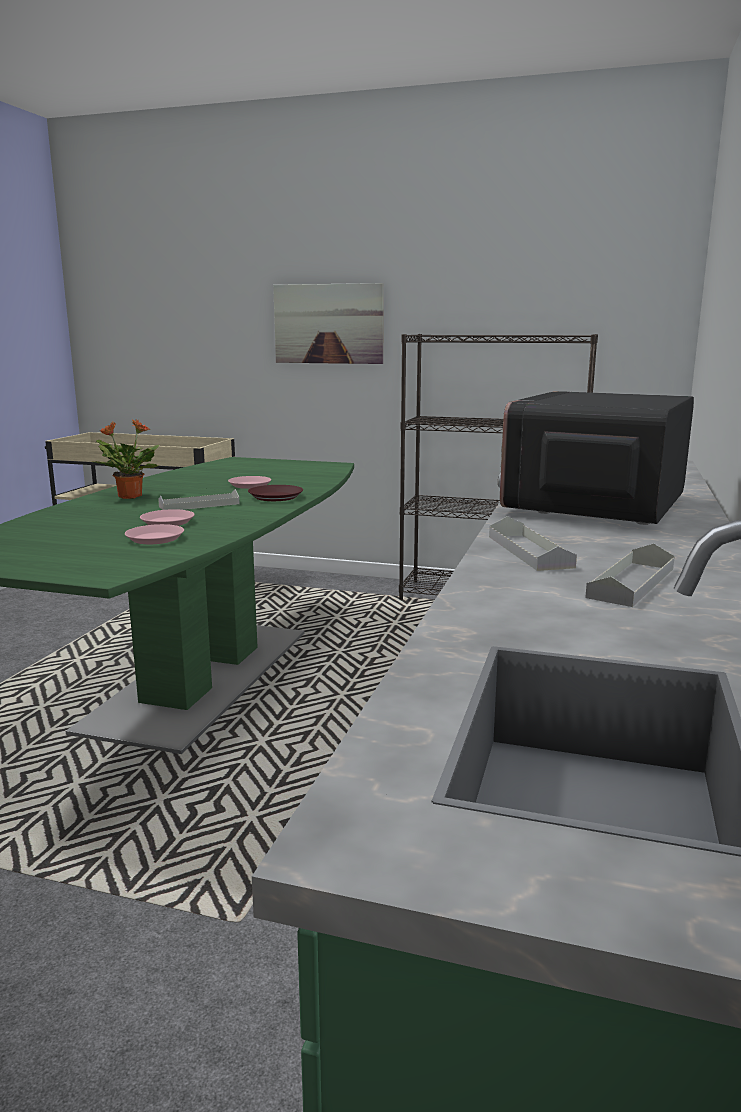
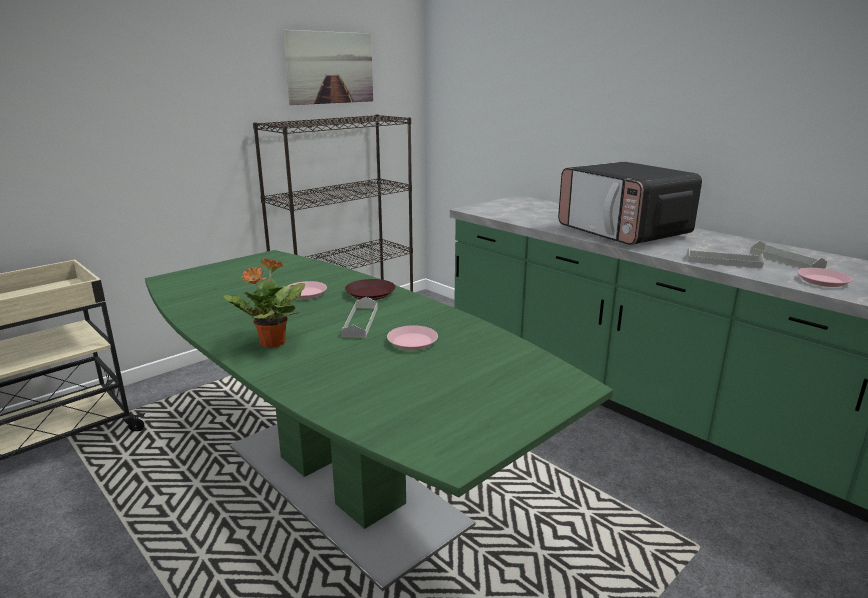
camera: 60 degrees left, 5 degrees up
(155, 538) = (469, 354): pink plate -> pink plate (822, 281)
(328, 324) = (160, 118): picture -> picture (330, 68)

